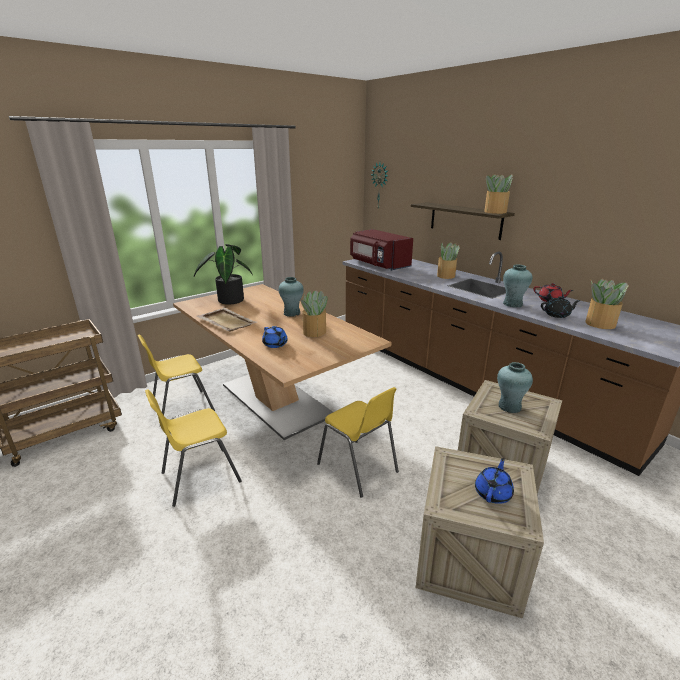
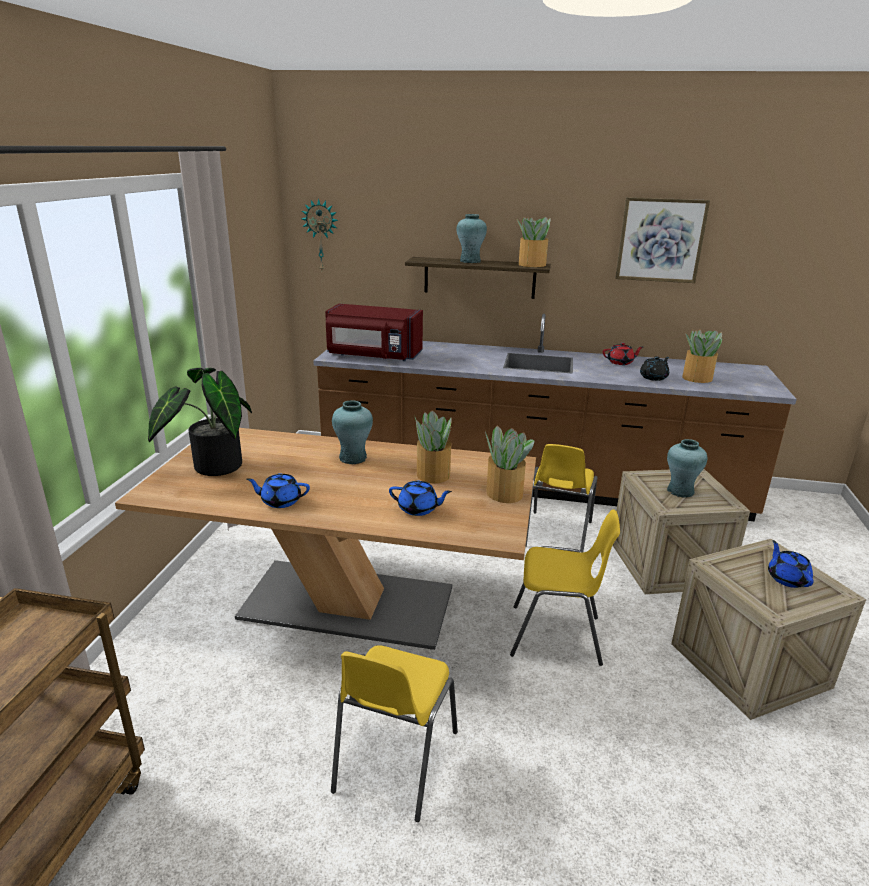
camera: 40 degrees left, 0 degrees up
(181, 408) = (214, 686): yellow chair -> yellow chair (556, 534)
(226, 321) = (280, 501): beige tray -> blue teapot
(446, 276) = (478, 355): potted plant -> potted plant (504, 493)
(512, 304) = (601, 375): turquoise vase -> turquoise vase (470, 261)
(608, 197) = (660, 240): none -> picture

